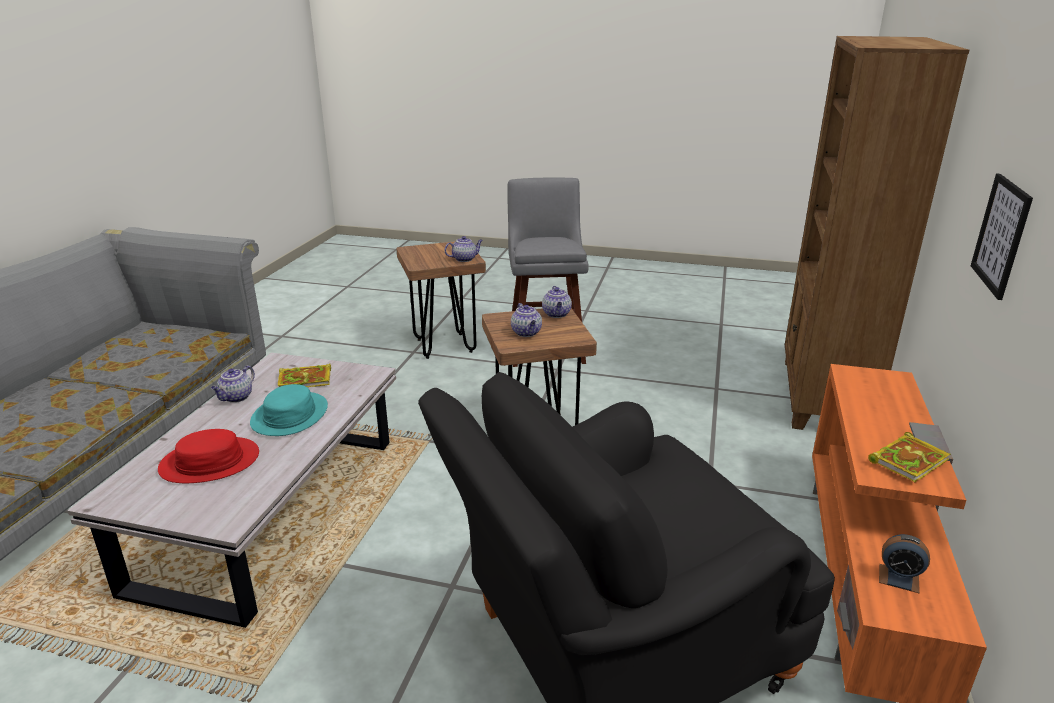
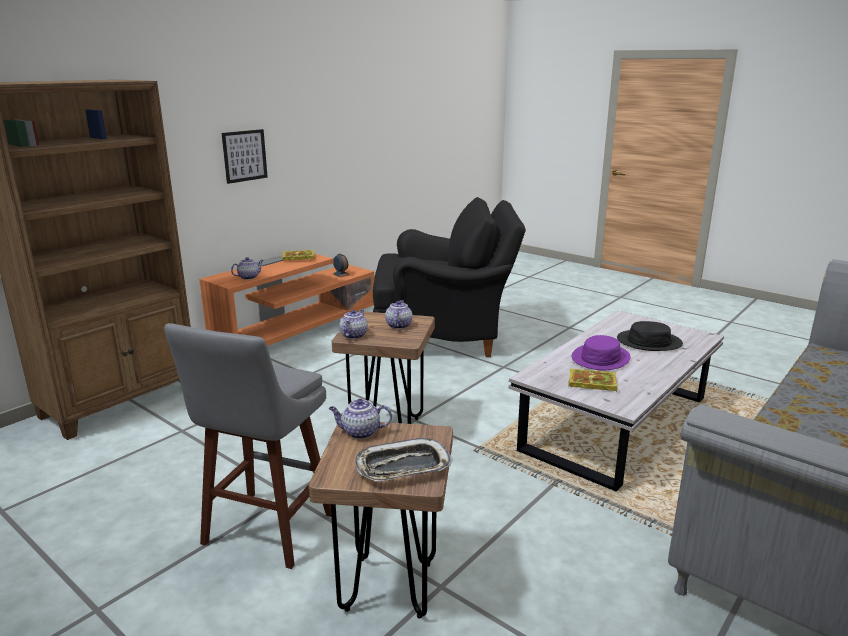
camera: 155 degrees left, 5 degrees down
(210, 462) = (649, 342): red hat -> black hat
(236, 398) = (650, 379): teapot -> teapot (249, 277)
(289, 415) = (600, 358): turquoise hat -> purple hat
(425, 251) = (402, 467): none -> tray

